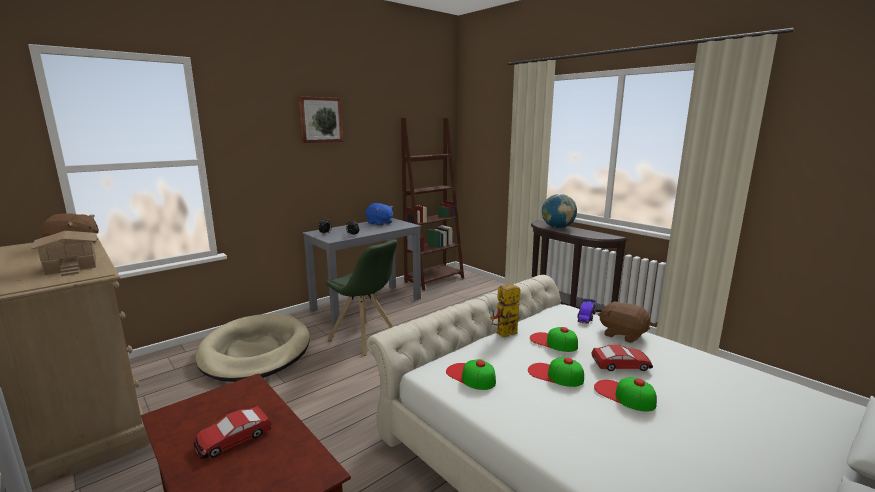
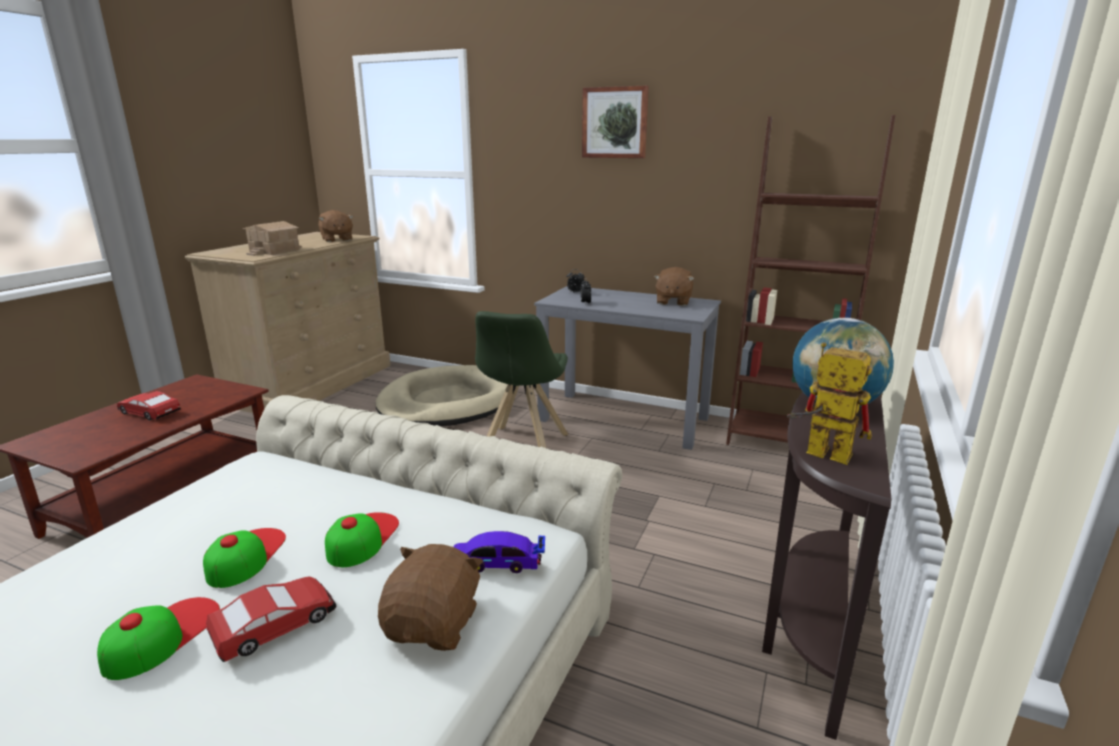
camera: 65 degrees right, 5 degrees up
(379, 223) = (672, 301): blue plush toy -> brown plush toy
(470, 376) = (241, 488): cap -> none
(504, 335) = (381, 491): toy robot -> toy robot (817, 453)
(621, 365) = (275, 625): toy car -> toy car turned 105 degrees counterclockwise

